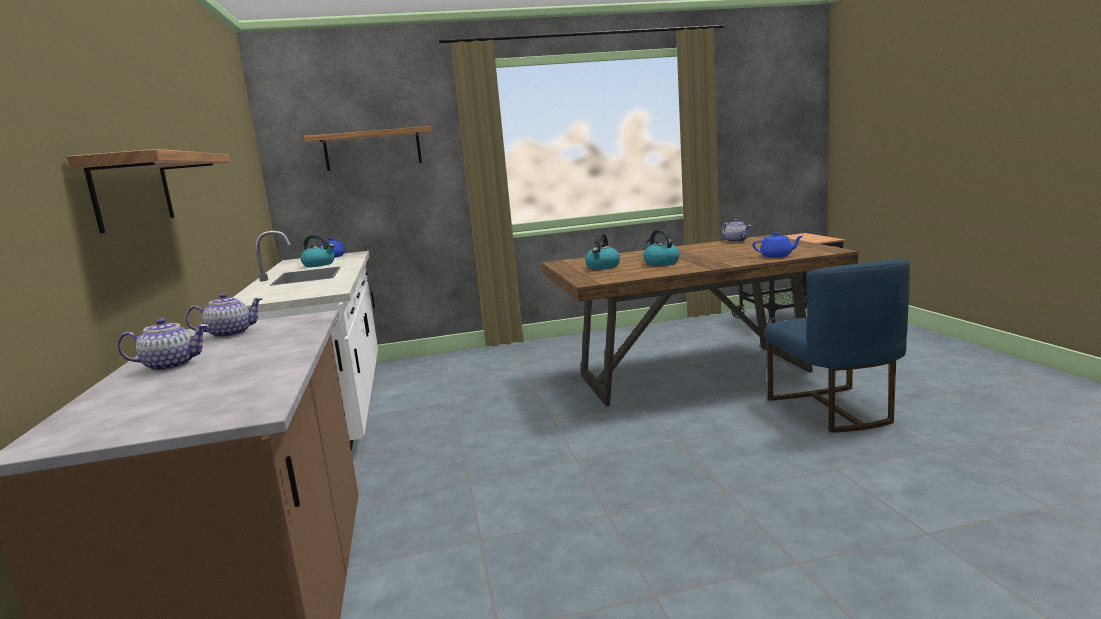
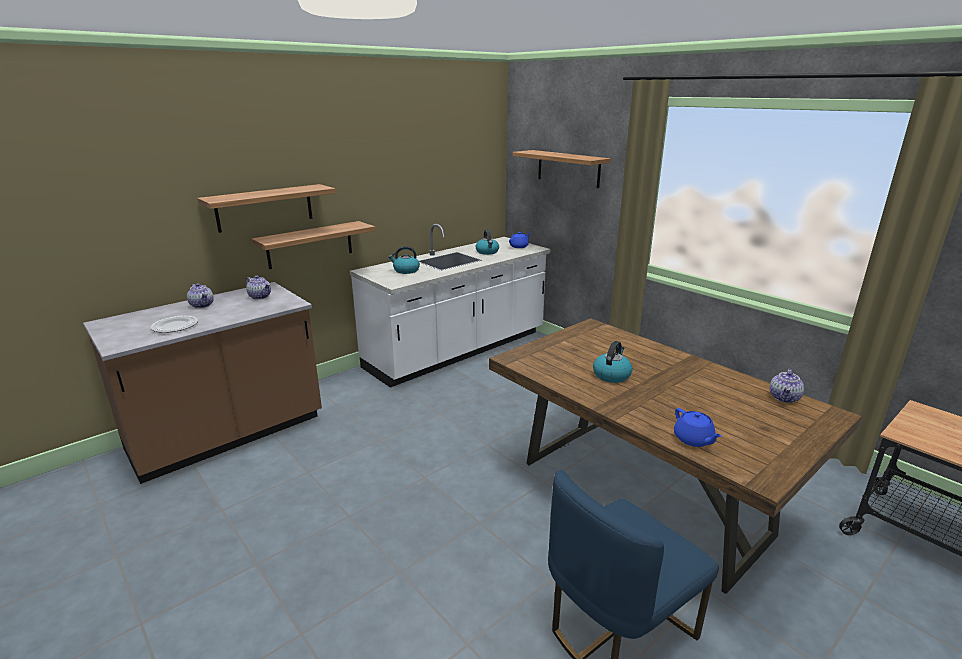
camera: 60 degrees right, 10 degrees up
(179, 265) = (310, 244): none -> shelf
(241, 376) = (174, 326): none -> plate
(603, 267) = (580, 350): kettle -> kettle (406, 270)

